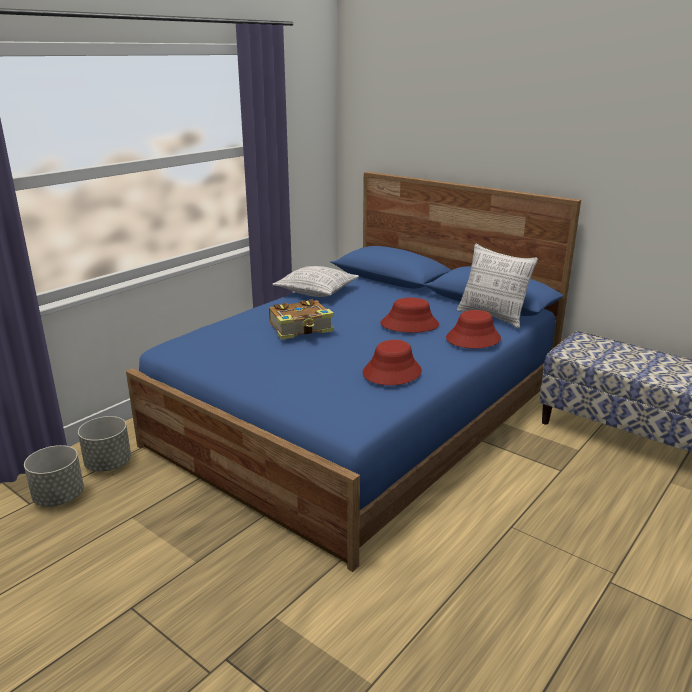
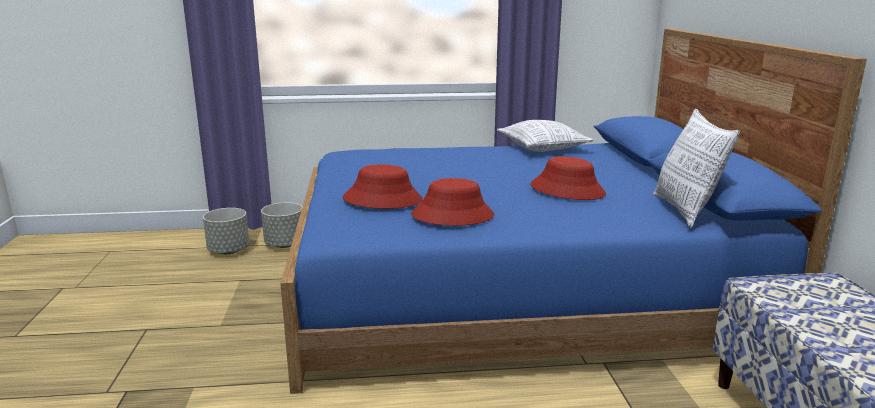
camera: 45 degrees right, 5 degrees down
(301, 328) = (452, 164): book -> none
(473, 339) = (607, 219): red hat -> red hat (383, 199)

